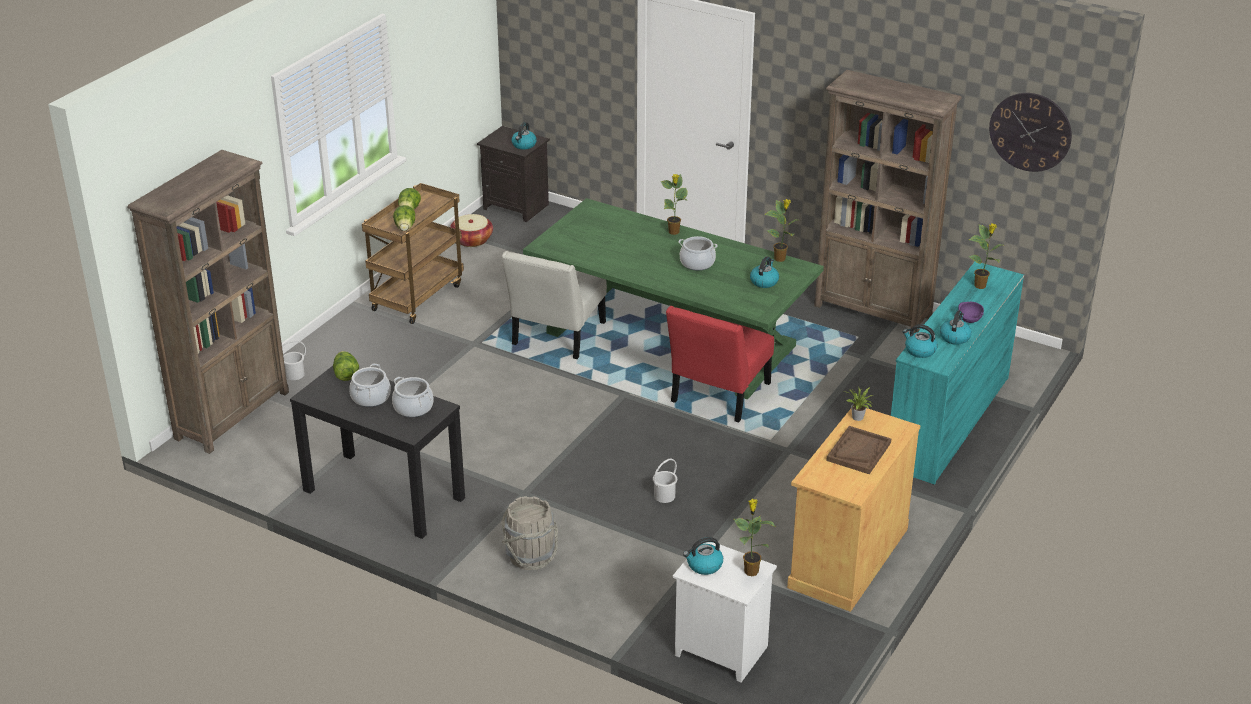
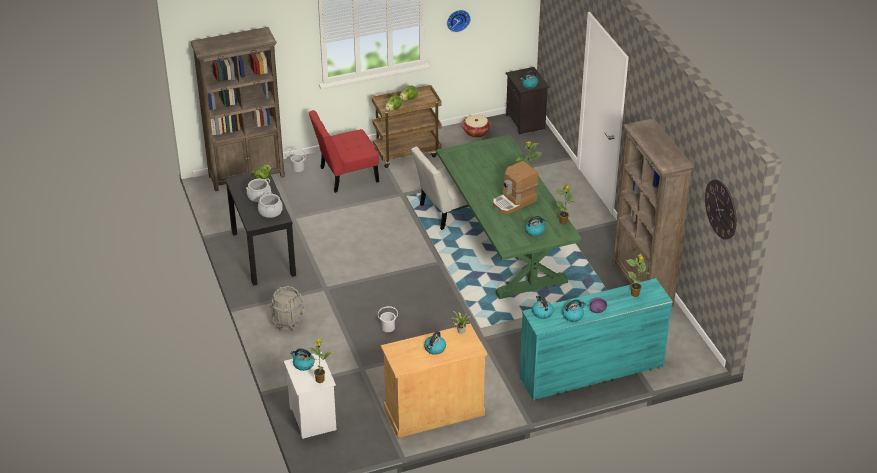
camera: 40 degrees right, 5 degrees up
(423, 76) = (457, 20): none -> wall clock
(697, 263) = (514, 202): cooking pot -> coffee machine
(718, 396) = (486, 289): red chair -> red chair (345, 175)
(858, 451) = (435, 349): brown tray -> kettle

